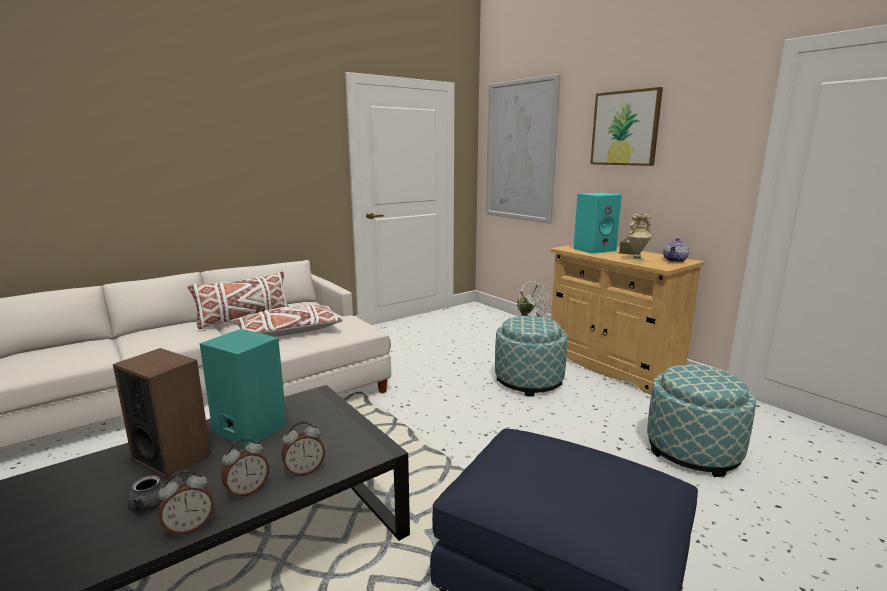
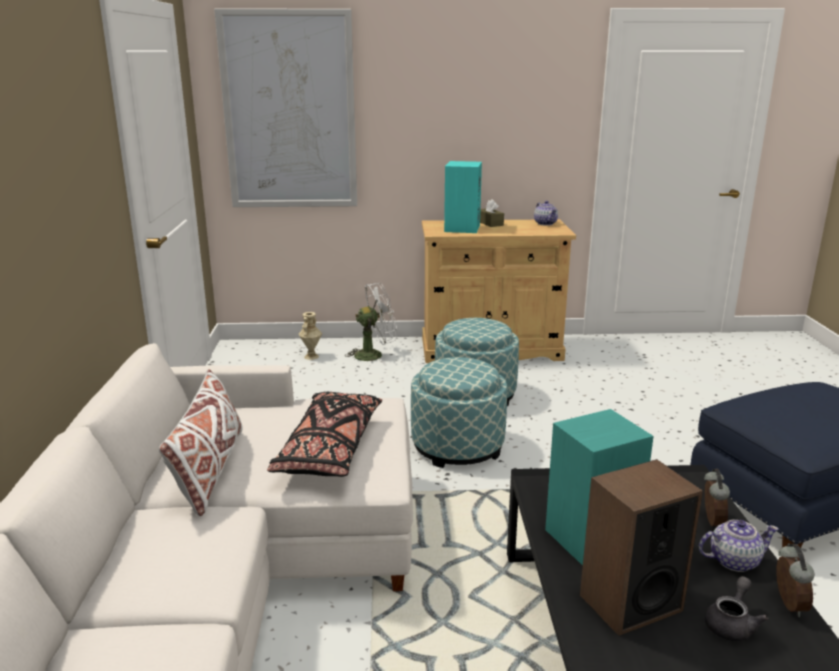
camera: 55 degrees left, 5 degrees up
(247, 490) = (733, 561): alarm clock -> teapot
(289, 332) = (330, 449): white pillow -> black pillow
(625, 128) = (454, 84): picture -> none
(636, 260) = (526, 231): beige vase -> beige vase (311, 357)
(693, 451) = (658, 386): ottoman -> ottoman (457, 446)

